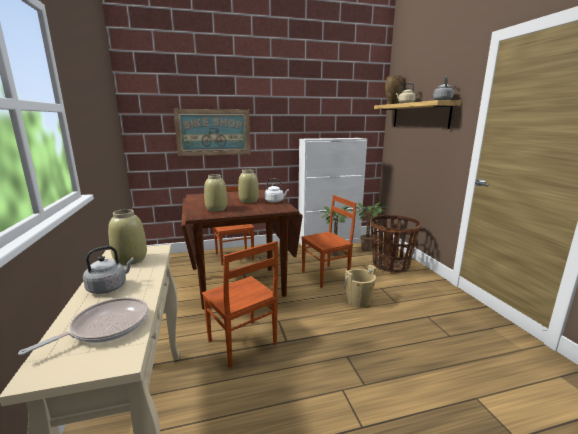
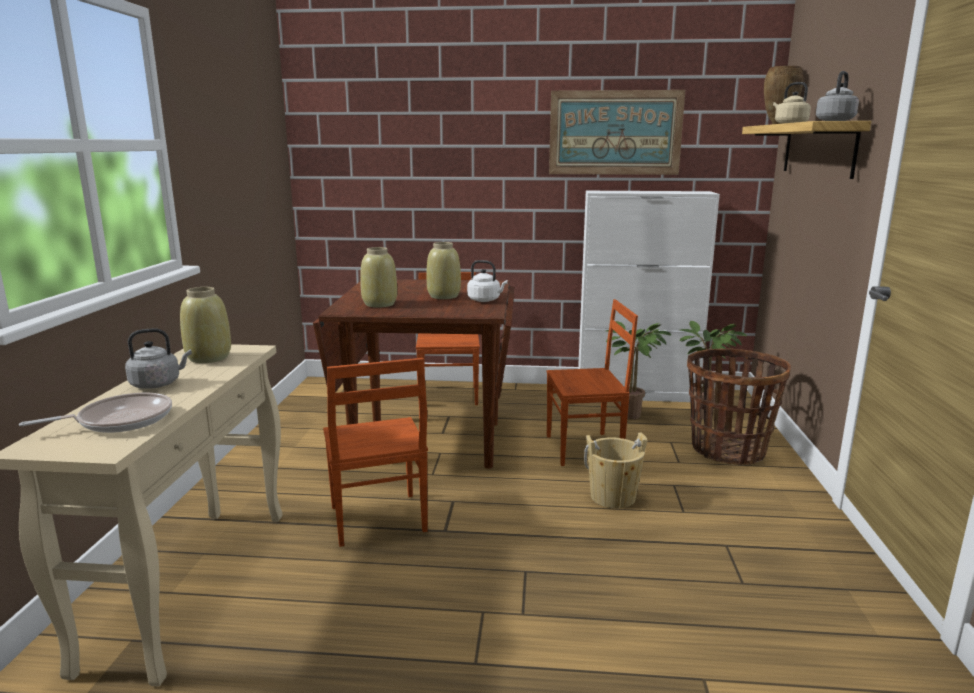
camera: 20 degrees right, 0 degrees up
(213, 132) = (431, 176): picture -> picture (615, 133)

